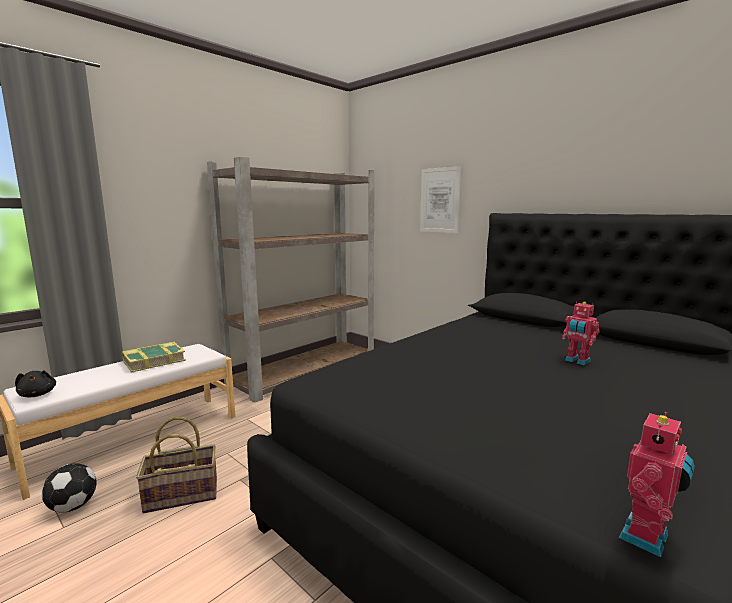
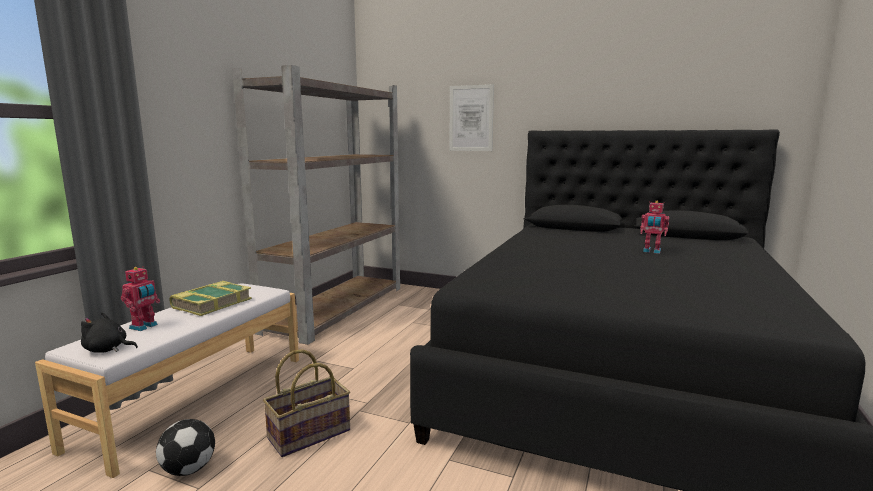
camera: 20 degrees left, 0 degrees up
(38, 394) = (108, 349): black plush toy -> black plush toy turned 150 degrees clockwise
(648, 538) = (801, 330): toy robot -> toy robot (144, 327)

